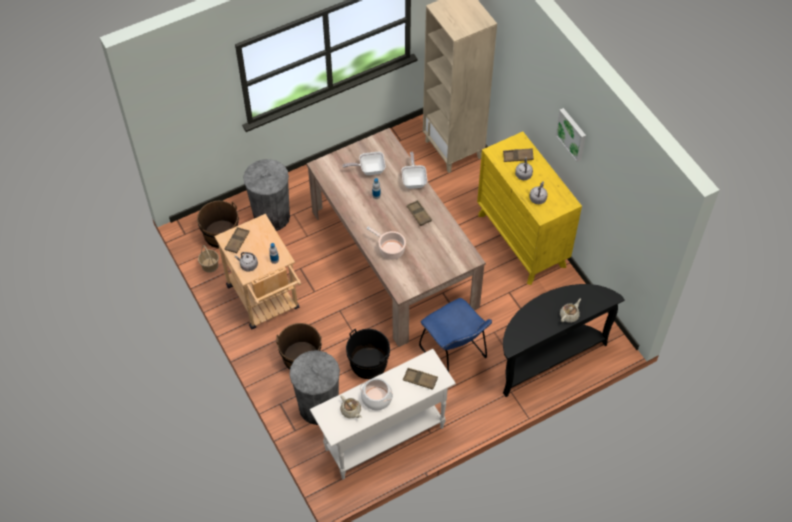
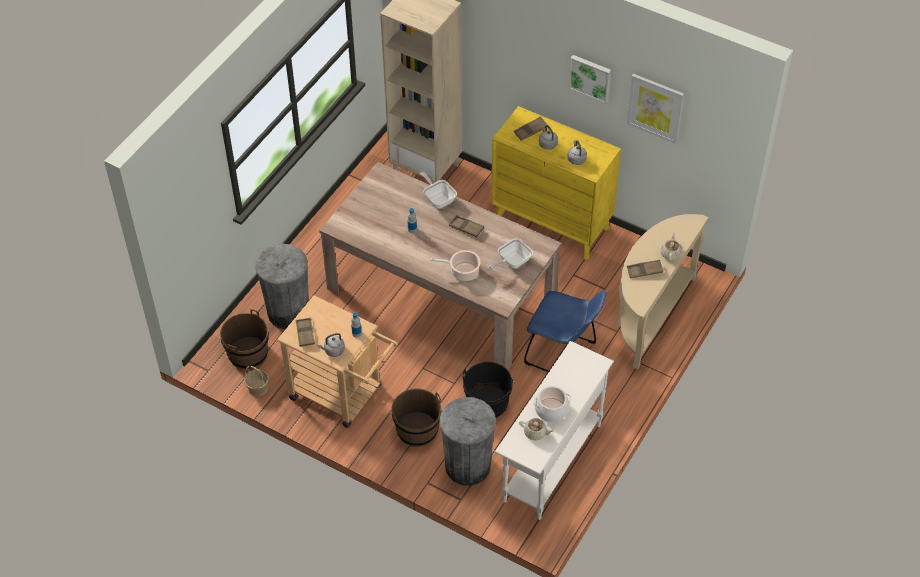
camera: 30 degrees left, 5 degrees down
(369, 169) = (387, 208): frying pan -> frying pan (511, 262)
(420, 380) = (579, 373): brown tray -> brown tray (644, 271)
(547, 357) = (649, 315): black console table -> beige console table
(610, 185) = (655, 108): none -> picture

